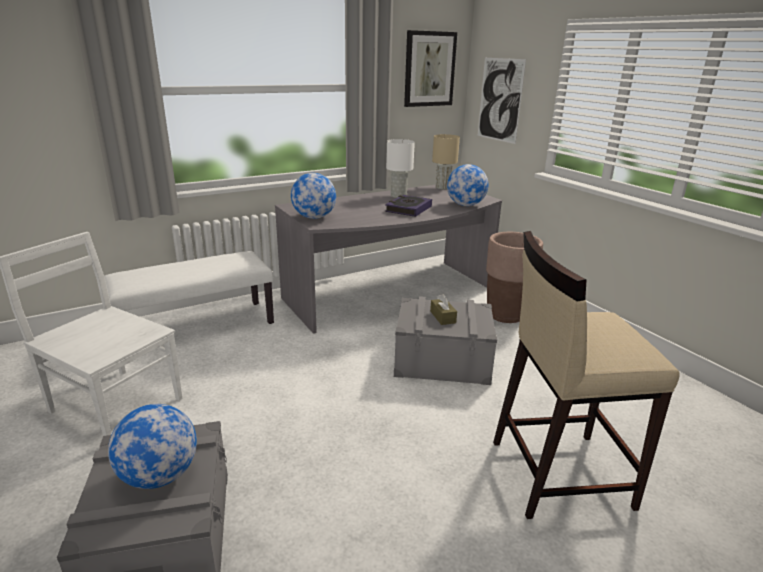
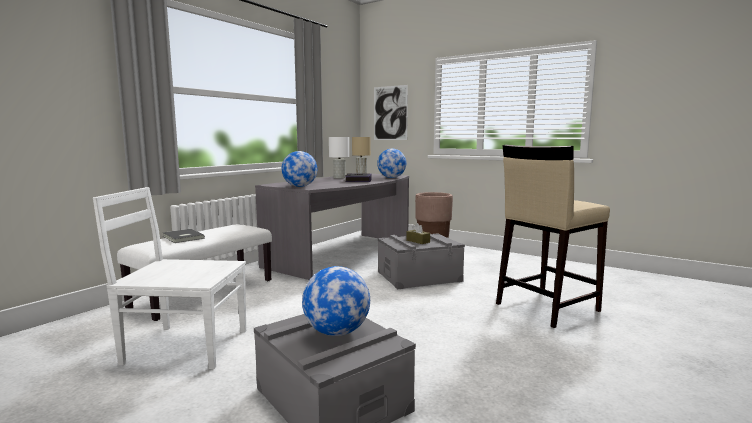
camera: 25 degrees left, 15 degrees down
(165, 270) = (182, 237): none -> grey book
(429, 69) = (339, 94): picture -> none

